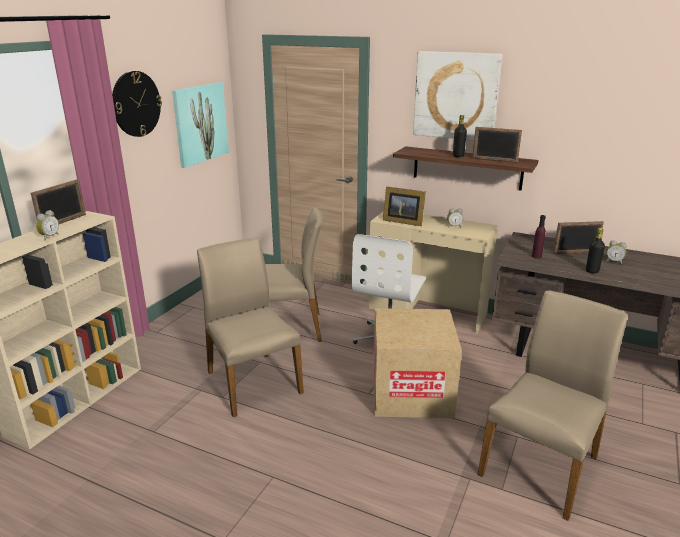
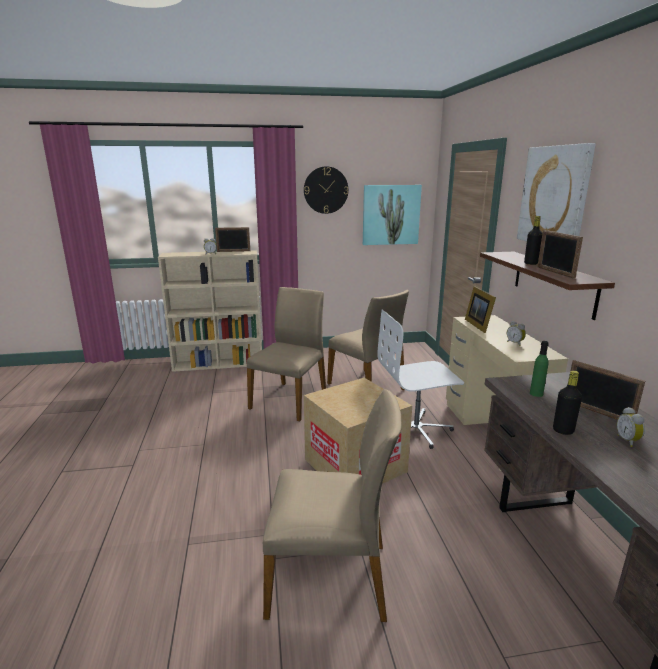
camera: 55 degrees right, 5 degrees down
(536, 256) = (536, 393): purple bottle -> green bottle

